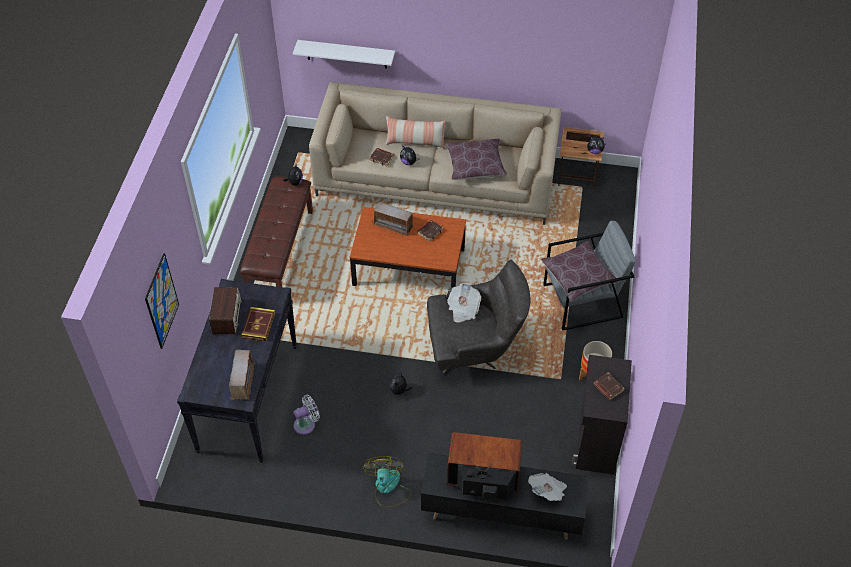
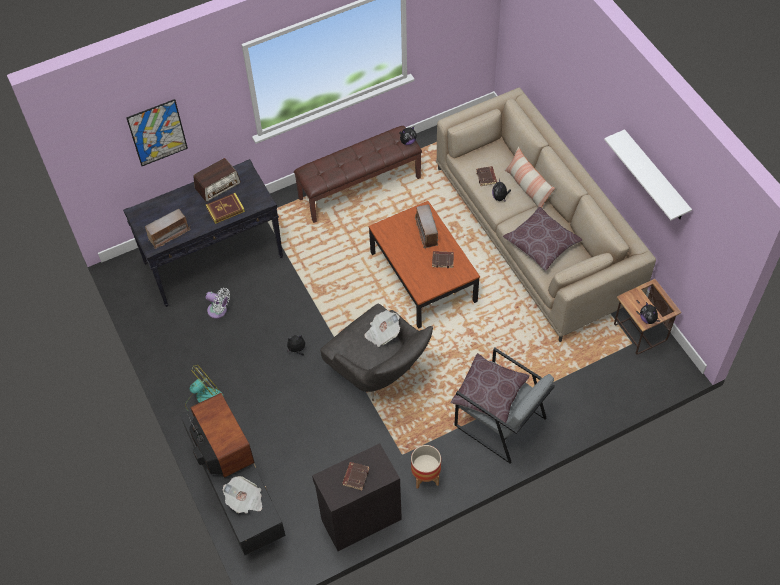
camera: 55 degrees right, 5 degrees up
(346, 54) = (535, 72): white shelf -> white shelf (655, 177)

